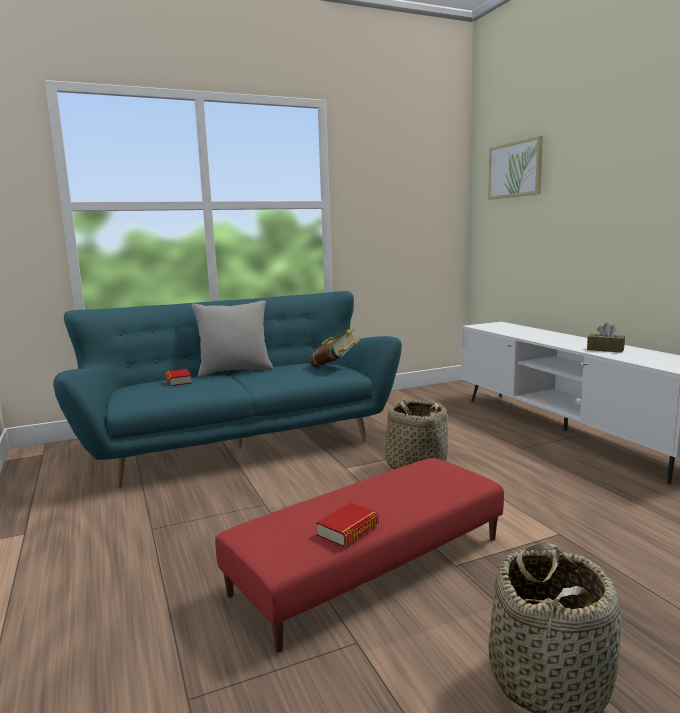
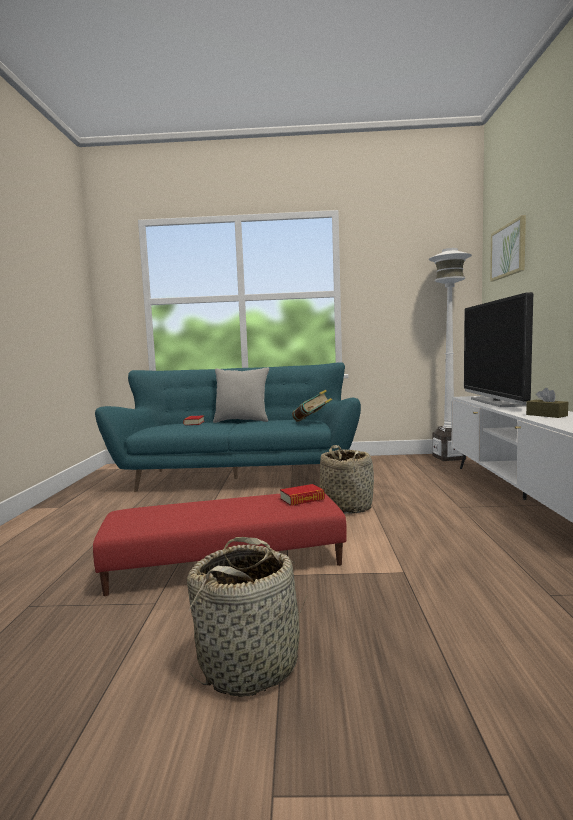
camera: 25 degrees right, 5 degrees down
(348, 530) = (181, 521): book -> book (302, 499)
(446, 389) = (449, 457): none -> white floor lamp
(523, 333) = (496, 402): none -> television

